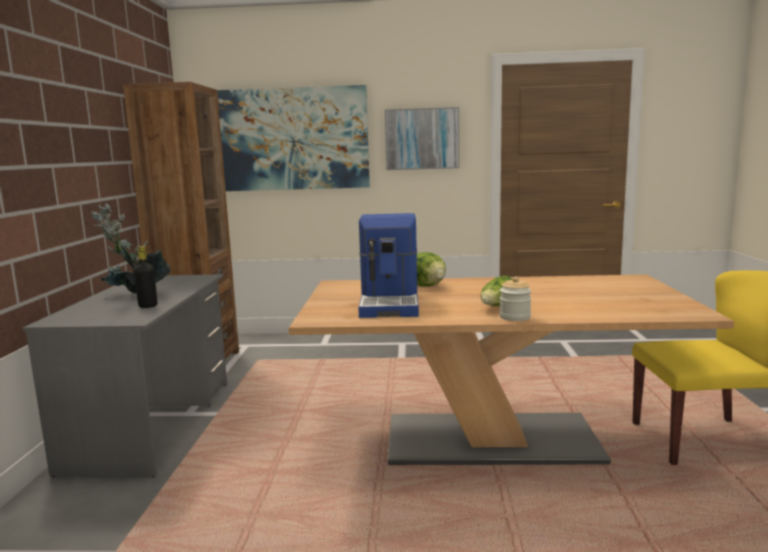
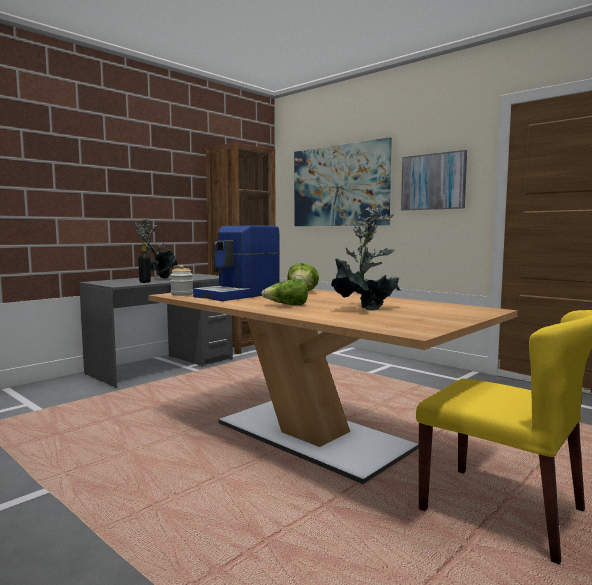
camera: 40 degrees right, 5 degrees down
(515, 317) = (270, 310): jar -> jar (182, 294)
(567, 296) = (366, 308): none -> potted plant

